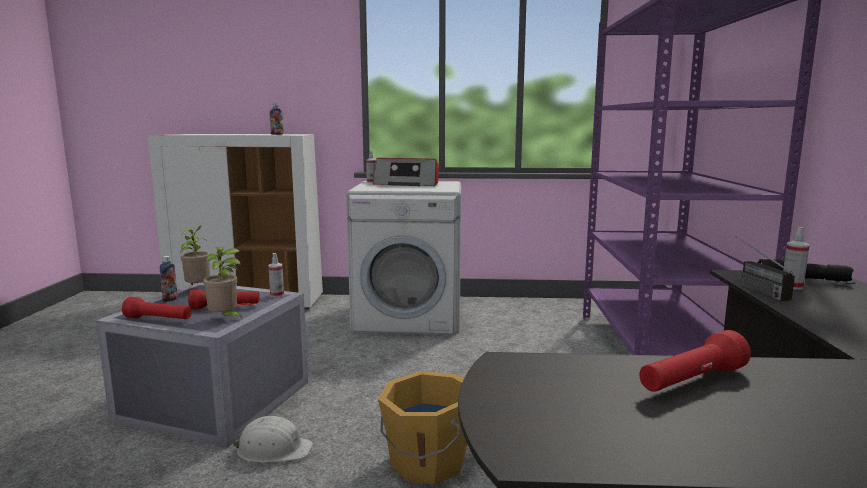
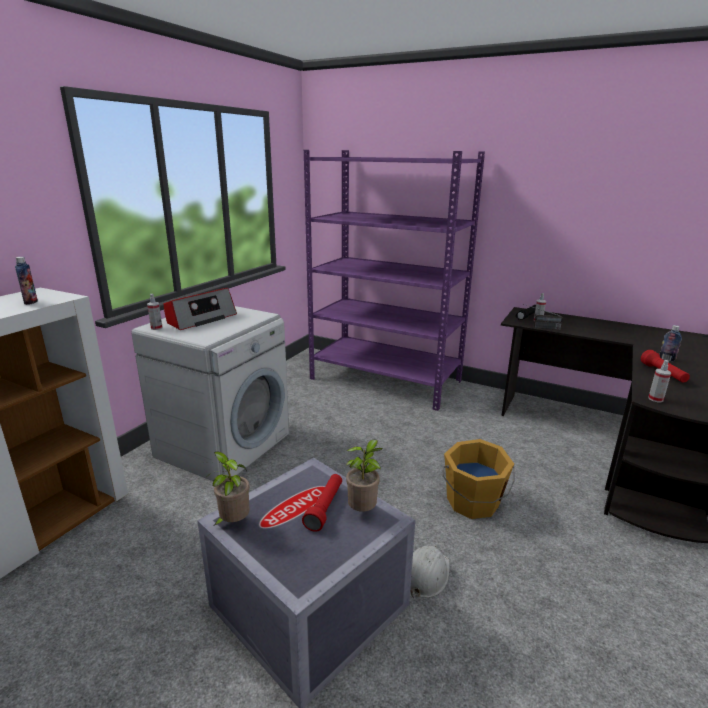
camera: 65 degrees left, 10 degrees up
(159, 319) = (334, 557): red flashlight -> none
(170, 299) = (259, 547): bottle -> bottle (667, 359)
(277, 295) = (308, 472): spray bottle -> spray bottle (655, 399)

